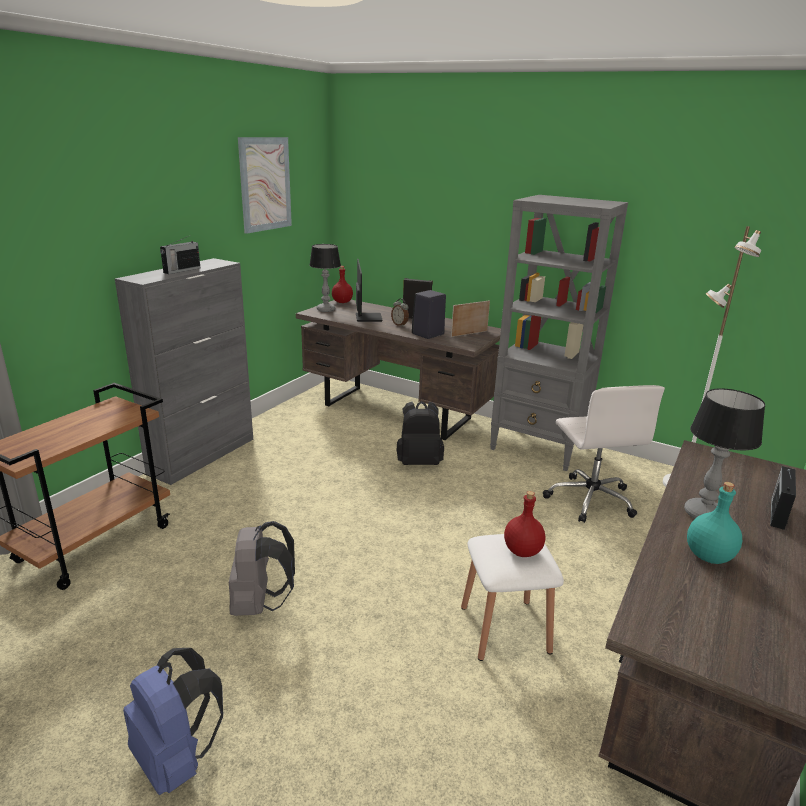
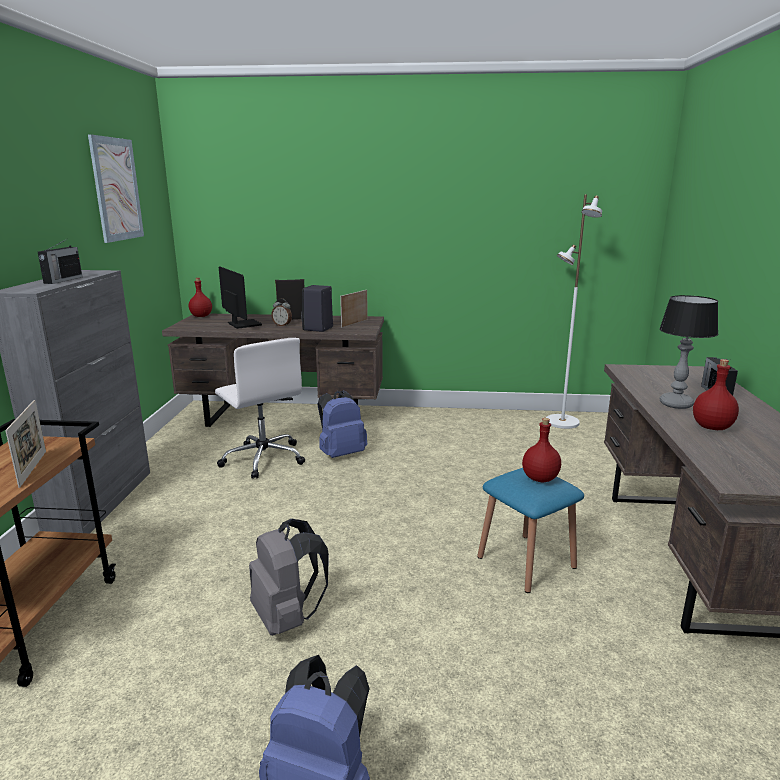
camera: 25 degrees left, 5 degrees down
(97, 429) = (33, 468): none -> picture frame
(325, 310) = (191, 324): table lamp -> none
(419, 462) = (341, 454): black backpack -> blue backpack
(504, 629) = (526, 562): white stool -> blue stool
(538, 448) = (434, 420): grey bookcase -> none
(590, 499) = (506, 447): white office chair -> white office chair (263, 459)
(708, 555) = (711, 427): turquoise bottle -> red bottle

